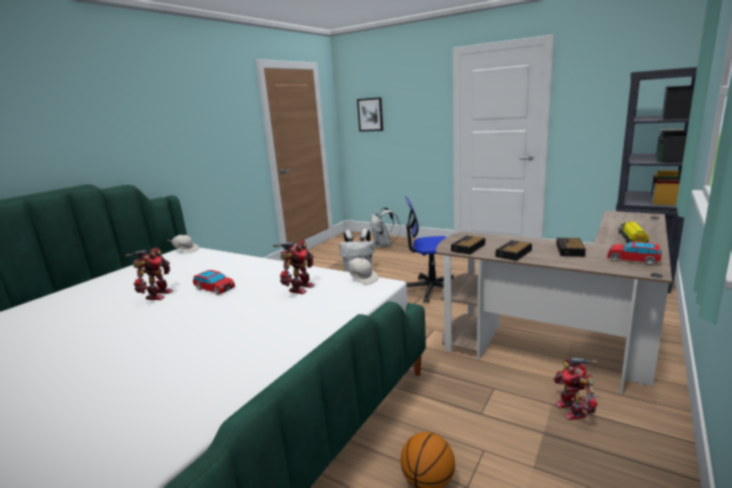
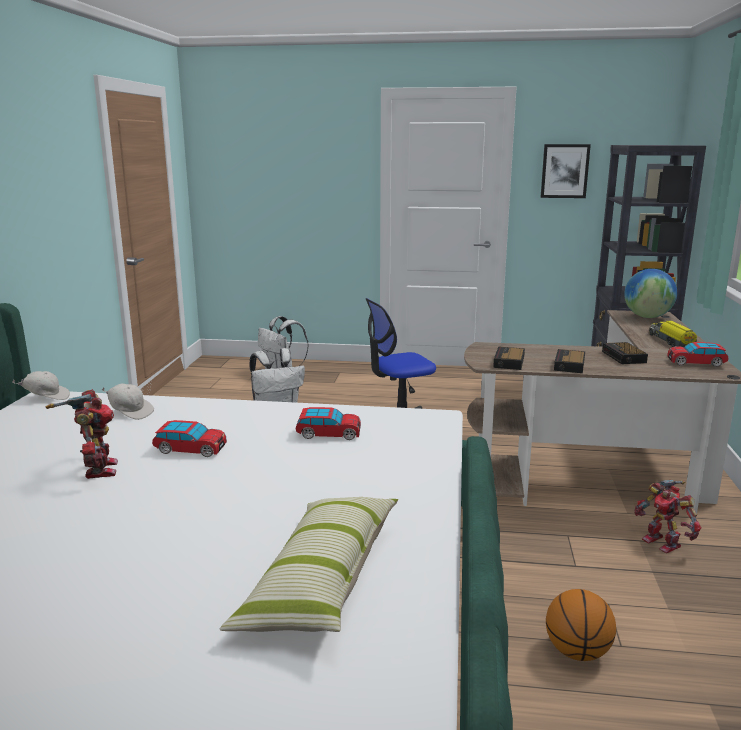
camera: 25 degrees left, 0 degrees up
(177, 386) = (321, 580): none -> pillow
(300, 288) = (328, 434): toy robot -> toy car
(362, 279) = (402, 413): white cap -> white cap (130, 413)
(370, 114) = (248, 174): picture -> picture (564, 171)
(635, 217) = (647, 317): none -> globe

